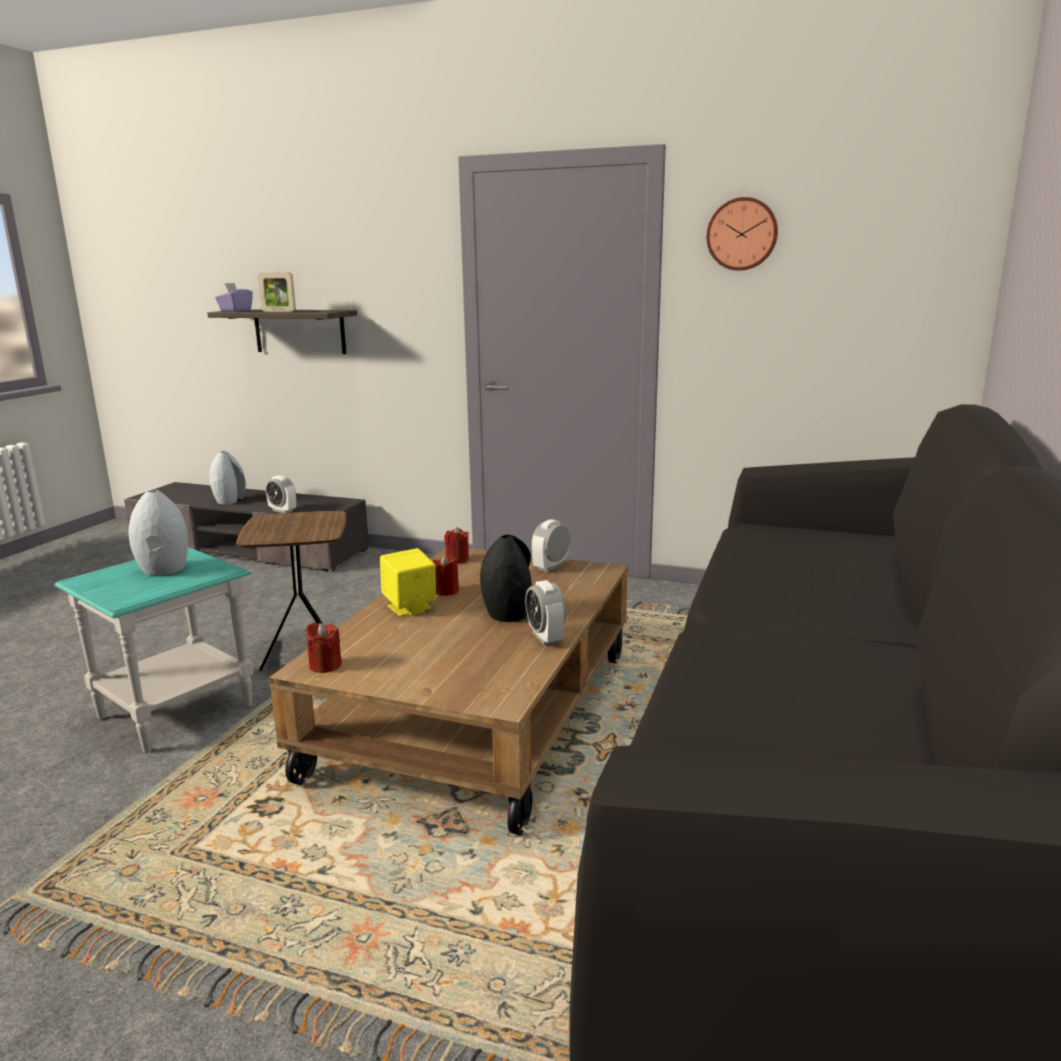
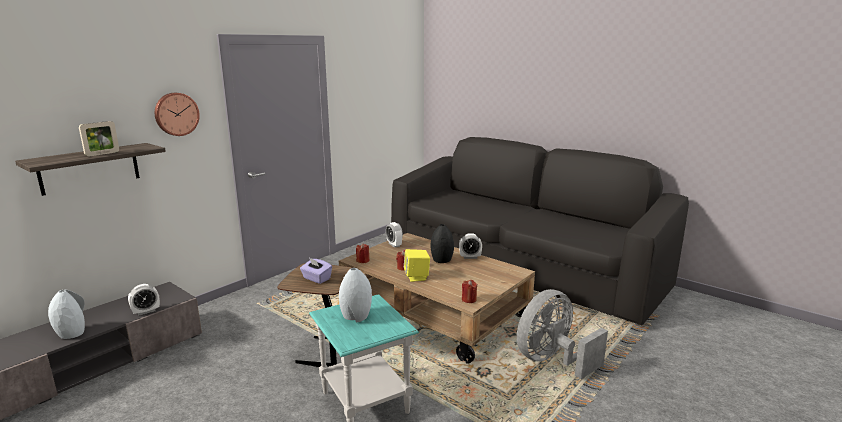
camera: 70 degrees left, 0 degrees up
(235, 310) = (44, 161): purple tissue box -> purple tissue box (316, 279)
(331, 904) = (552, 360): none -> grey fan
(742, 234) = (355, 78): wall clock -> wall clock (176, 114)

